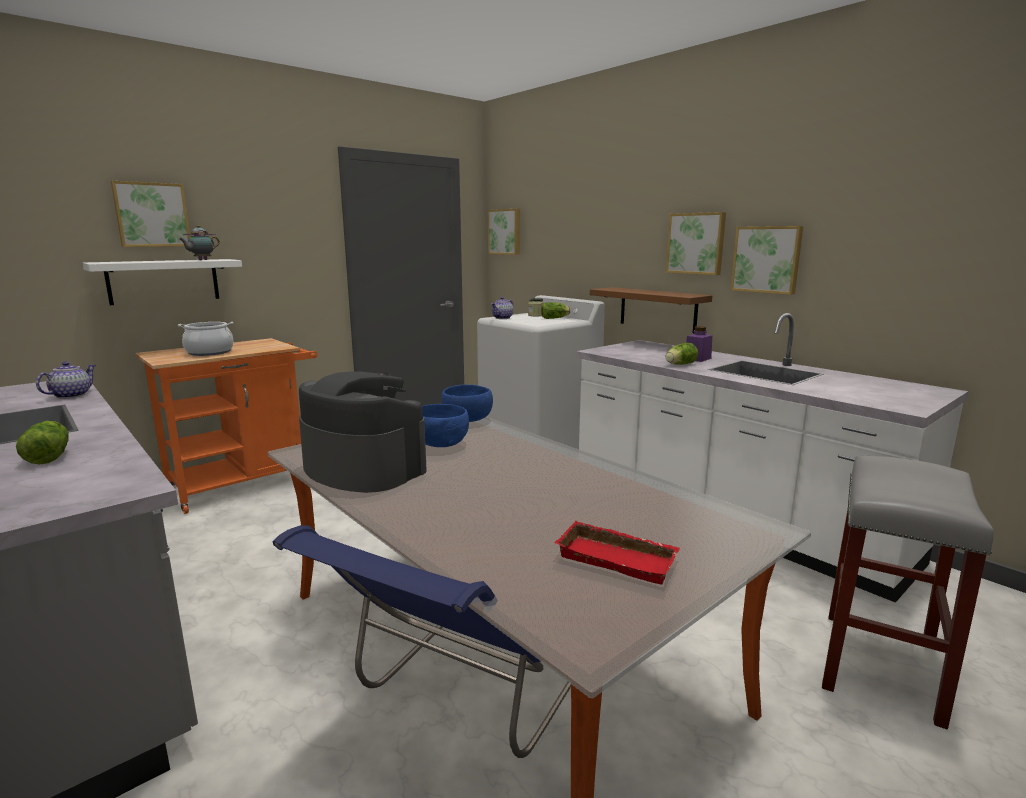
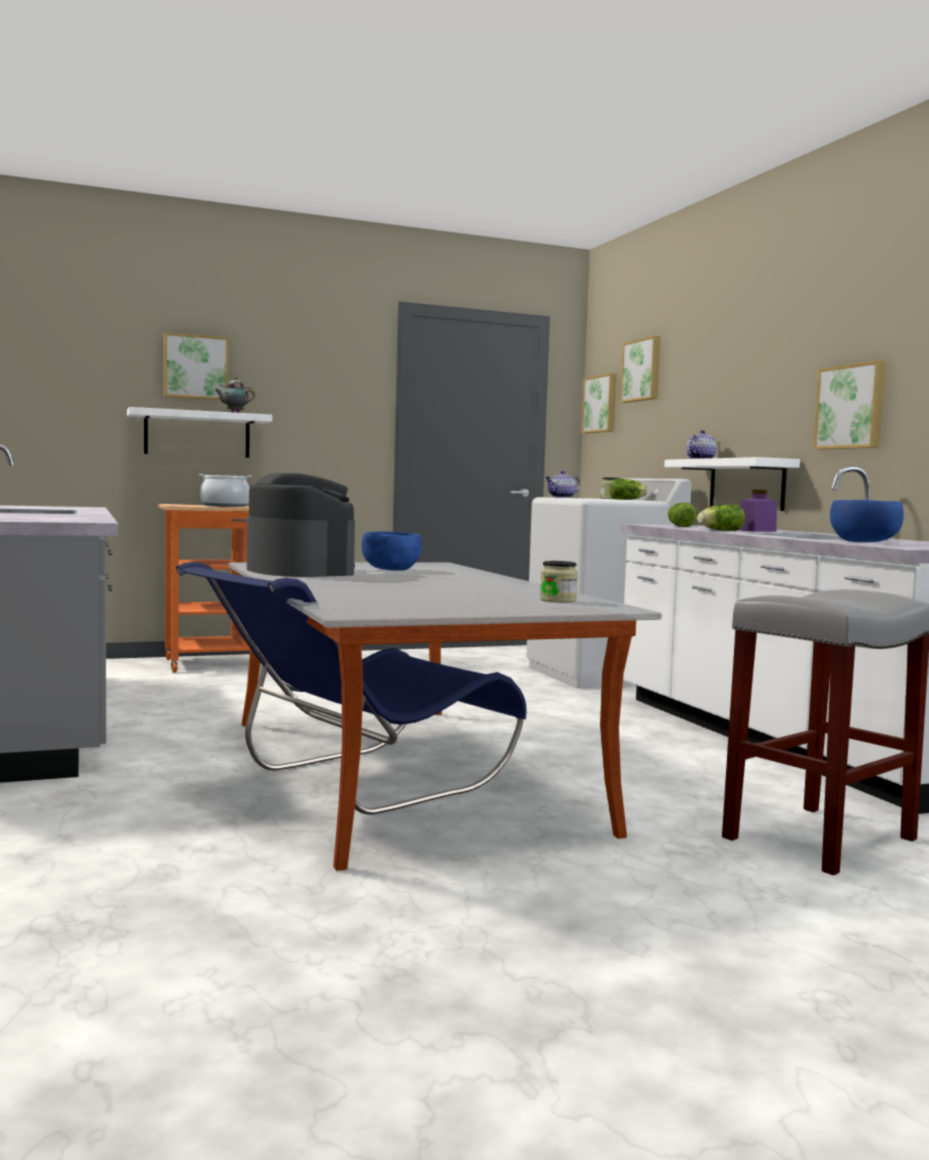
camera: 20 degrees right, 10 degrees down
(50, 456) = (47, 515): lettuce -> lettuce (679, 526)
(71, 395) = (84, 509): teapot -> teapot (700, 459)
(468, 420) = (442, 565): blue bowl -> blue bowl (865, 542)
(618, 558) = (446, 603): red tray -> none
(657, 309) = (747, 484): brown shelf -> white shelf
(690, 515) = (558, 600): none -> jar
(696, 243) = (784, 395): picture -> picture (643, 370)

